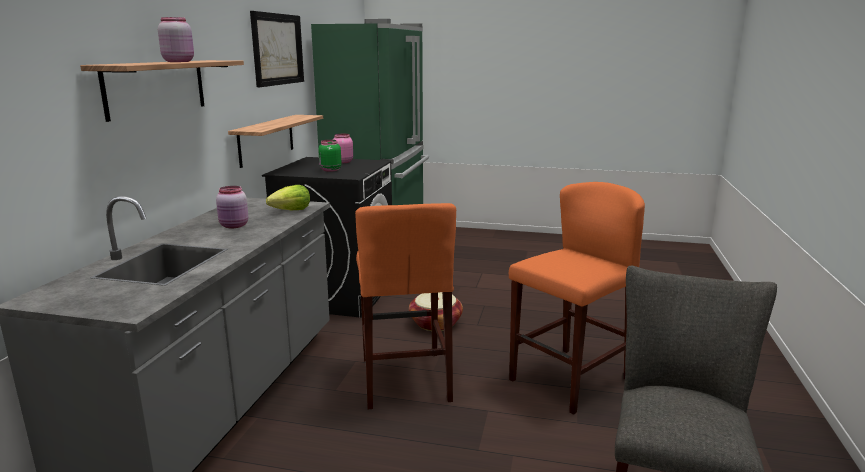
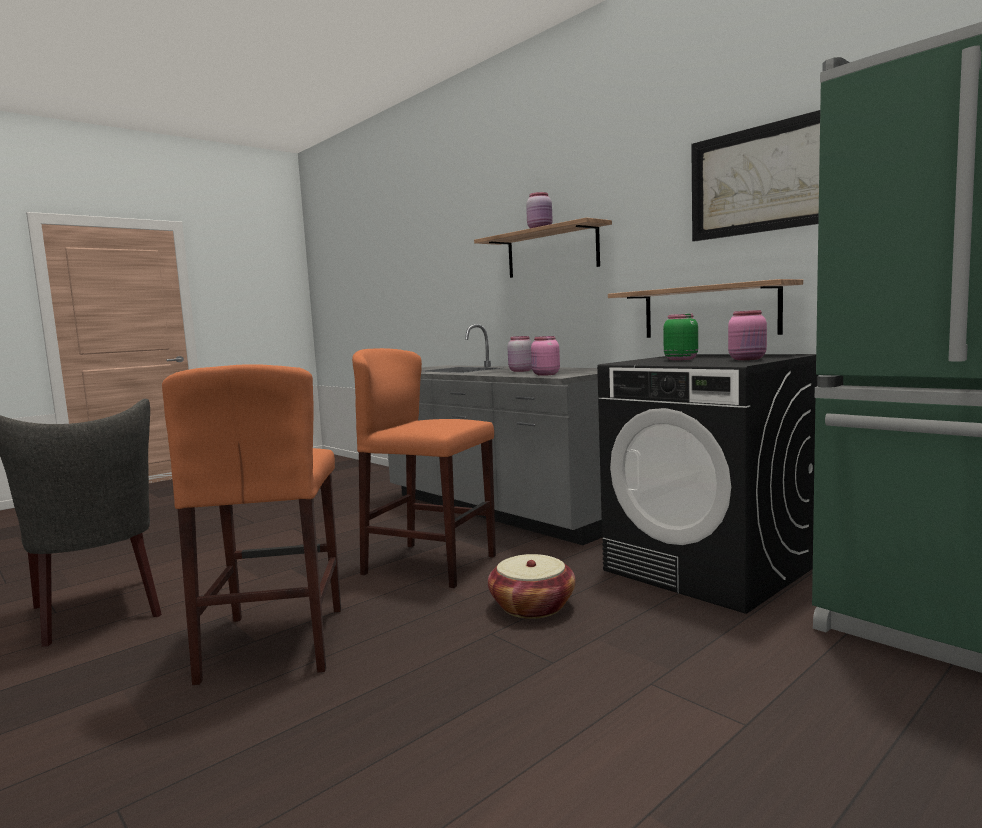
camera: 125 degrees right, 10 degrees down
(291, 210) = (545, 374): lettuce -> pink jar

